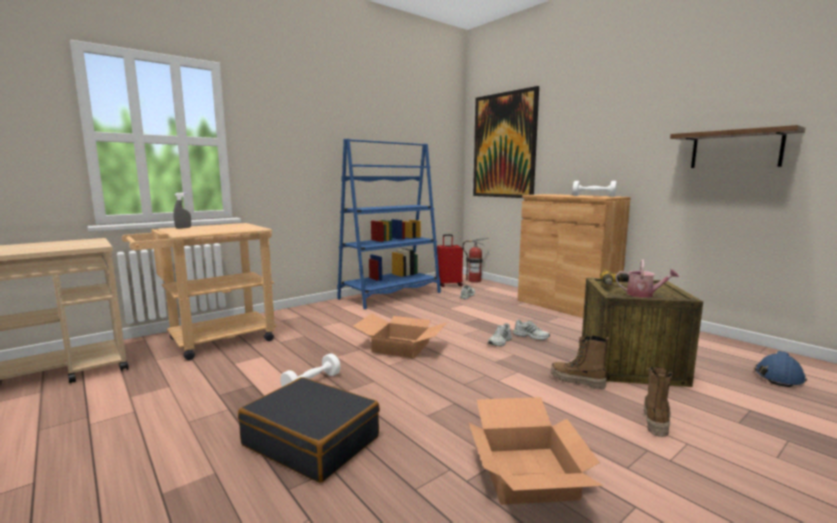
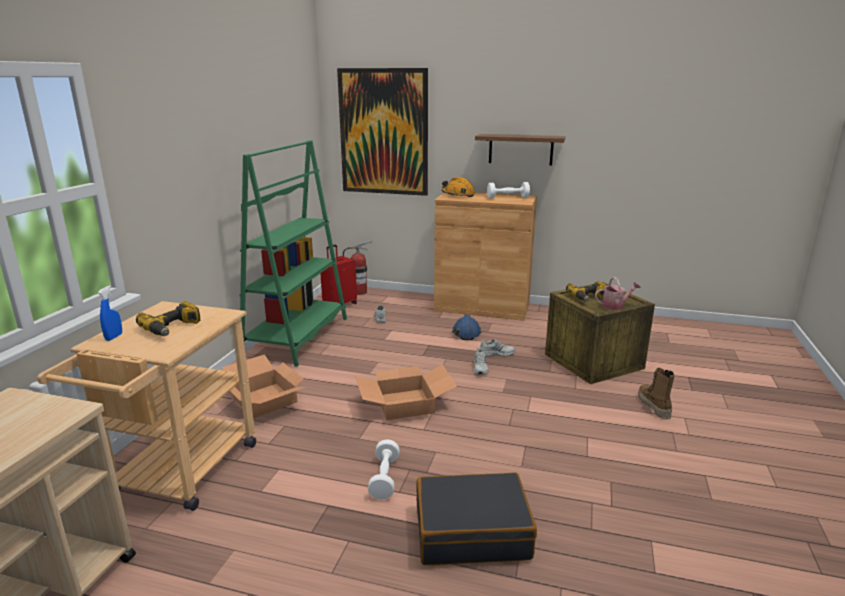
camera: 35 degrees left, 10 degrees up
(183, 228) = (114, 337): grey spray bottle -> blue spray bottle
(215, 229) = (172, 328): none -> power drill
(390, 296) = (297, 338): blue bookcase -> green bookcase
(529, 474) = (637, 482): cardboard box -> cardboard box (266, 400)
(551, 194) = (458, 194): none -> orange hard hat
(577, 381) = (578, 390): boot -> none
(735, 149) = (627, 156): shelf -> shelf (520, 149)
(778, 377) = (677, 342): blue hard hat -> blue hard hat (466, 333)

